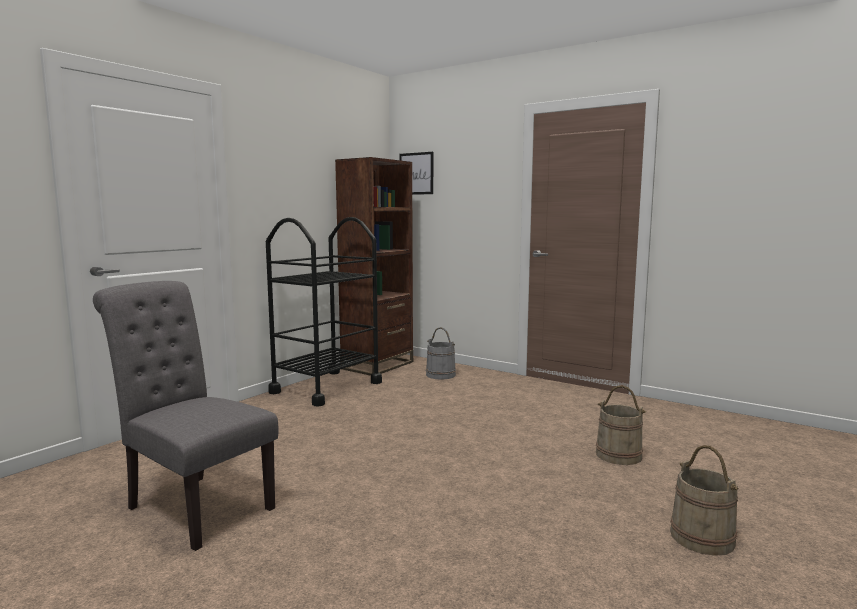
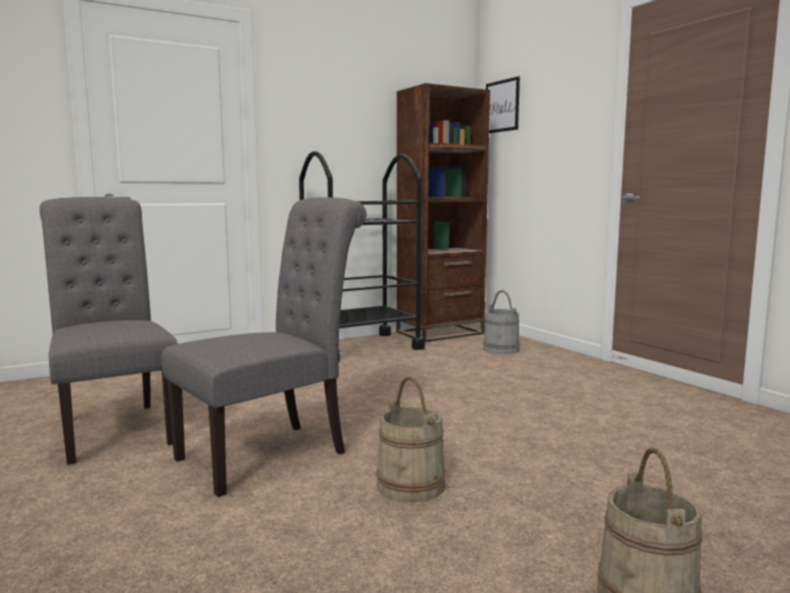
camera: 25 degrees right, 0 degrees up
(369, 498) = (272, 453): none -> grey chair
(618, 455) = (636, 467): beige bucket -> beige bucket (411, 485)

